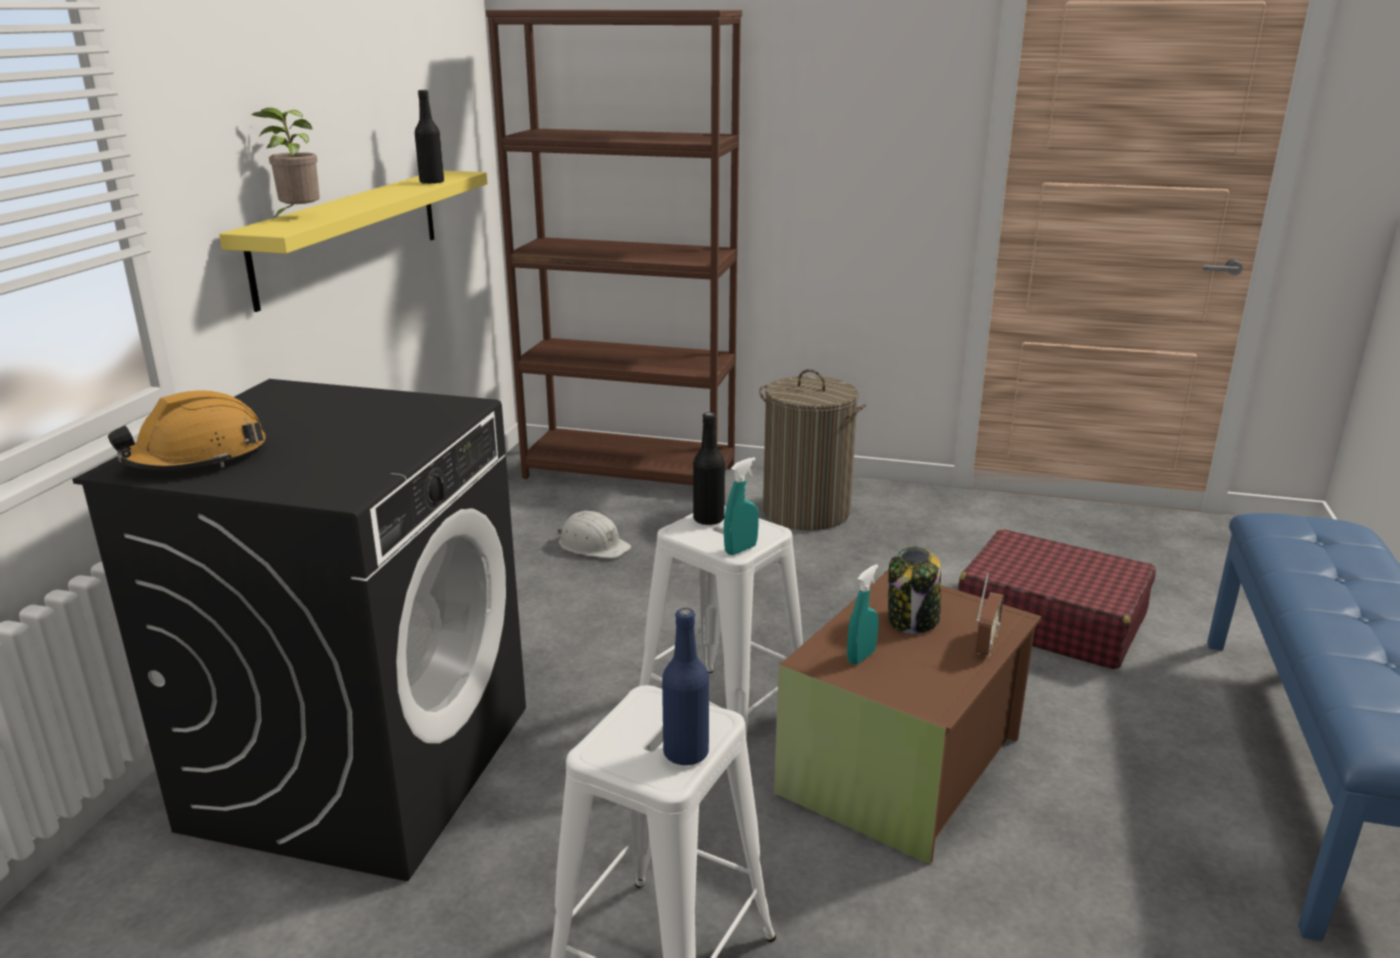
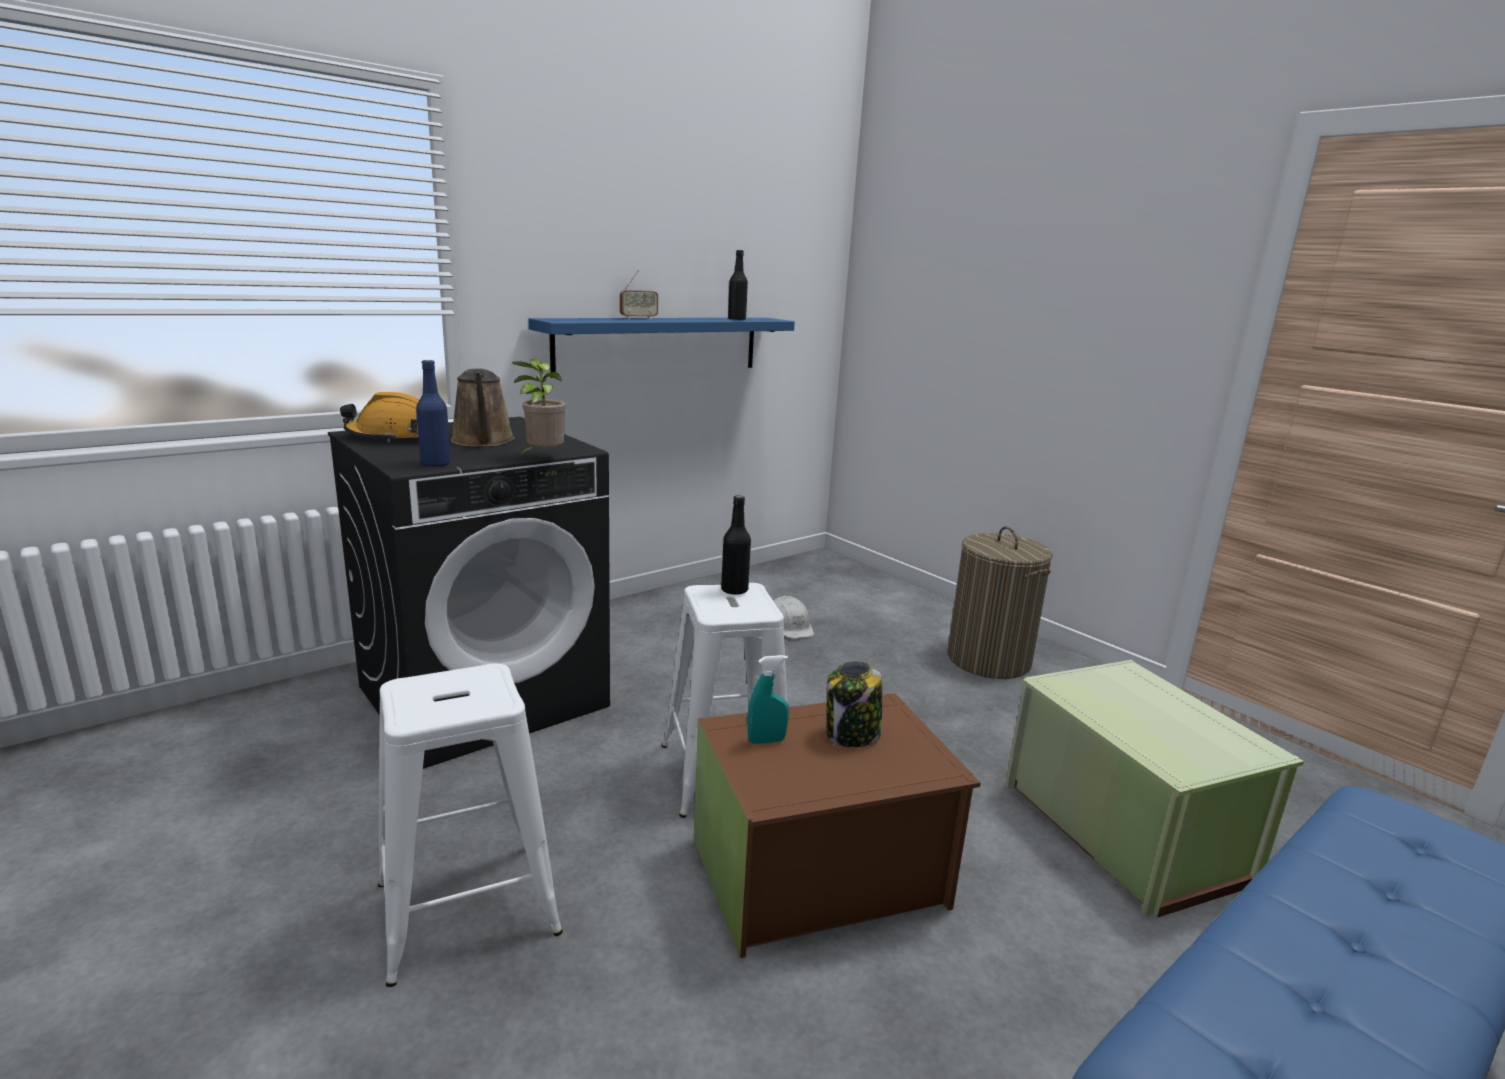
camera: 35 degrees right, 5 degrees down
(298, 217) = (595, 319): potted plant -> potted plant (542, 457)
(328, 429) = (483, 441): none -> brown watering can
(350, 234) = (660, 345): yellow shelf -> blue shelf
(630, 472) = (878, 589): brown bookcase -> none
(686, 753) = (446, 711): blue bottle -> blue bottle (435, 464)
(740, 549) = (720, 615): turquoise spray bottle -> none
(986, 644) = (887, 779): radio -> radio (638, 318)
(1050, 620) = (1123, 831): red suitcase -> green storage box

